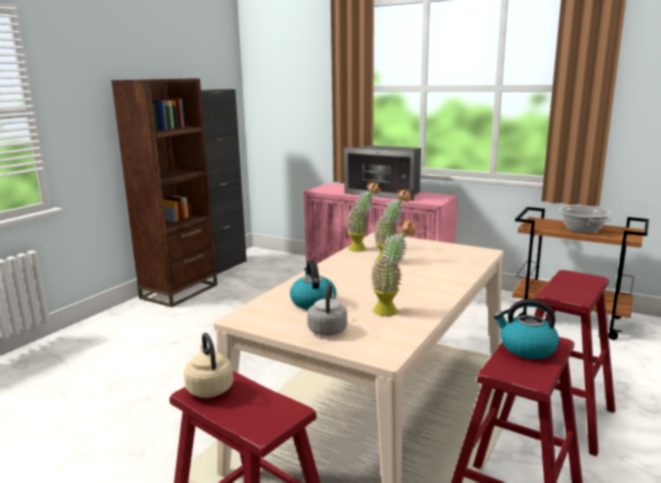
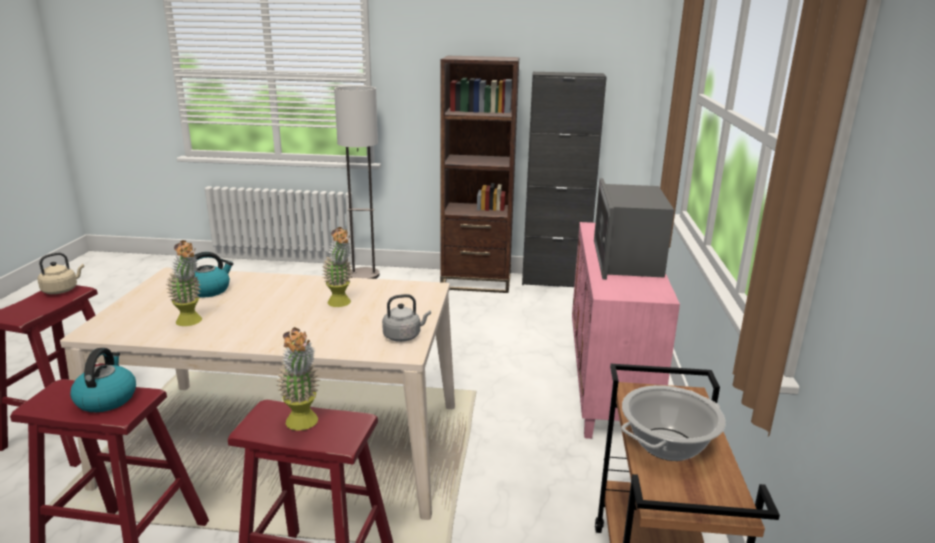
camera: 65 degrees right, 5 degrees up
(82, 335) = (364, 275): none -> floor lamp
(327, 329) = (147, 305): grey kettle -> grey kettle (404, 336)
(362, 249) = (377, 286): potted plant -> potted plant (303, 426)

